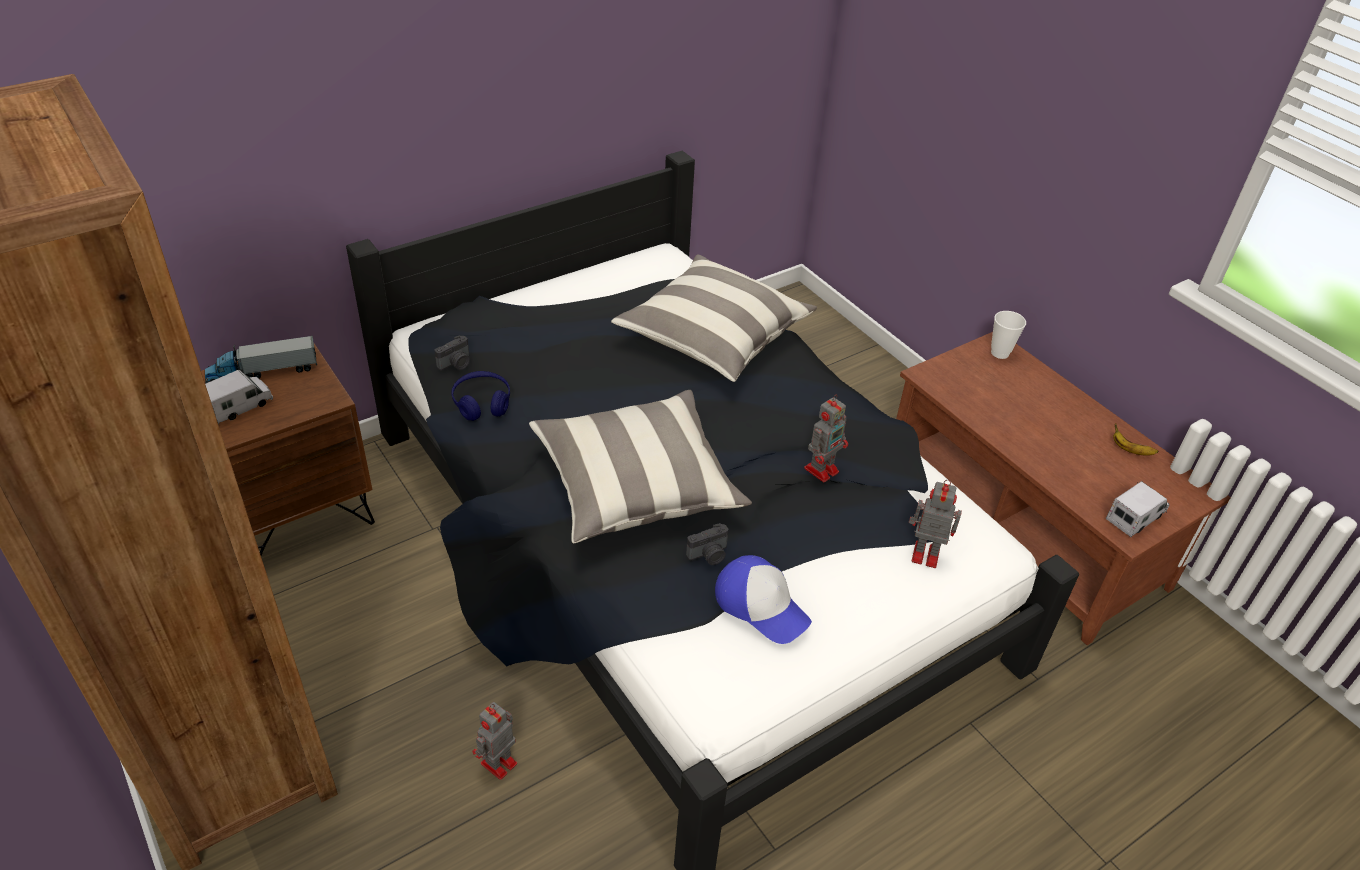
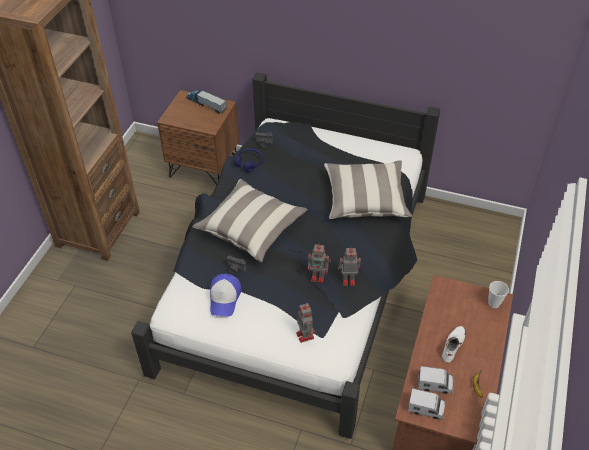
camera: 55 degrees right, 5 degrees up
(240, 406) = (185, 112): toy truck -> toy truck (434, 385)
(497, 765) = (151, 292): toy robot -> toy robot (347, 280)
(1042, 428) = (452, 345): none -> white shoe

